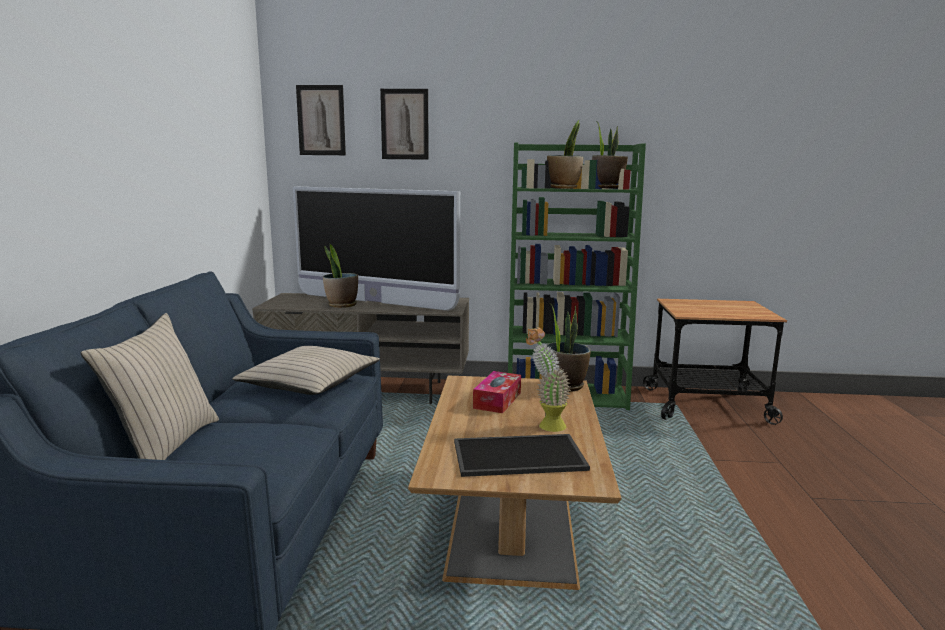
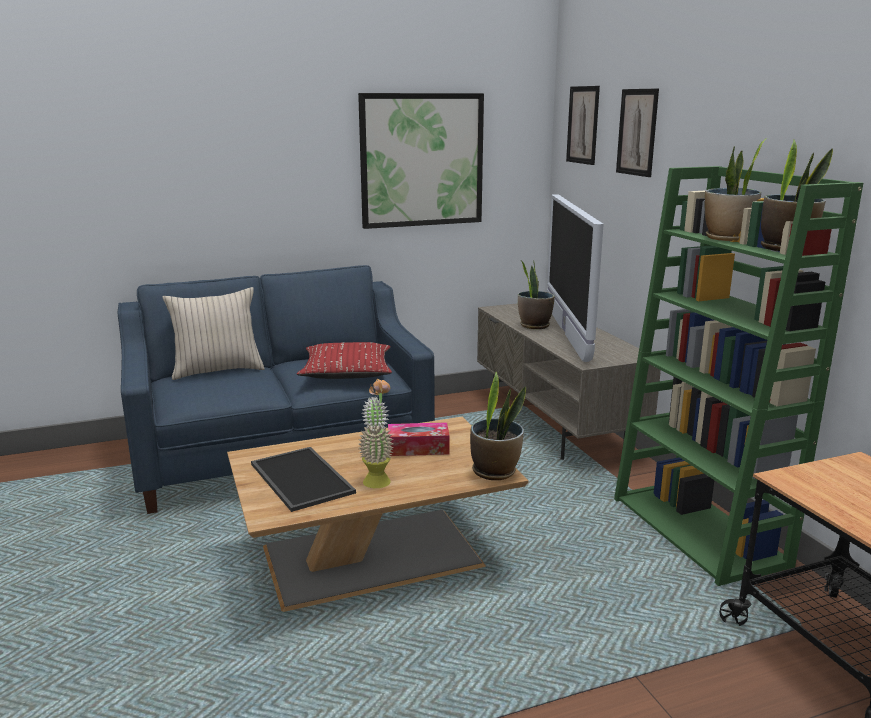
camera: 65 degrees right, 5 degrees up
(199, 149) = (422, 160): none -> picture
(309, 383) = (347, 372): beige pillow -> red pillow

